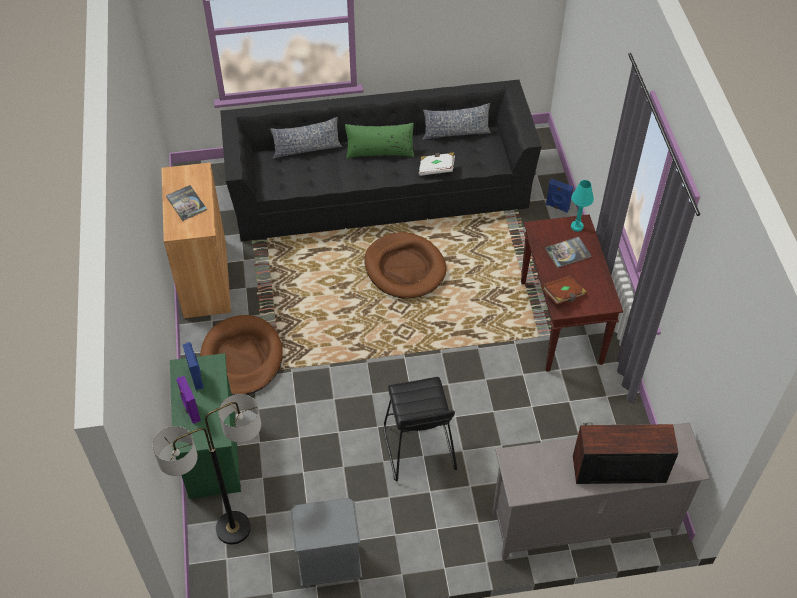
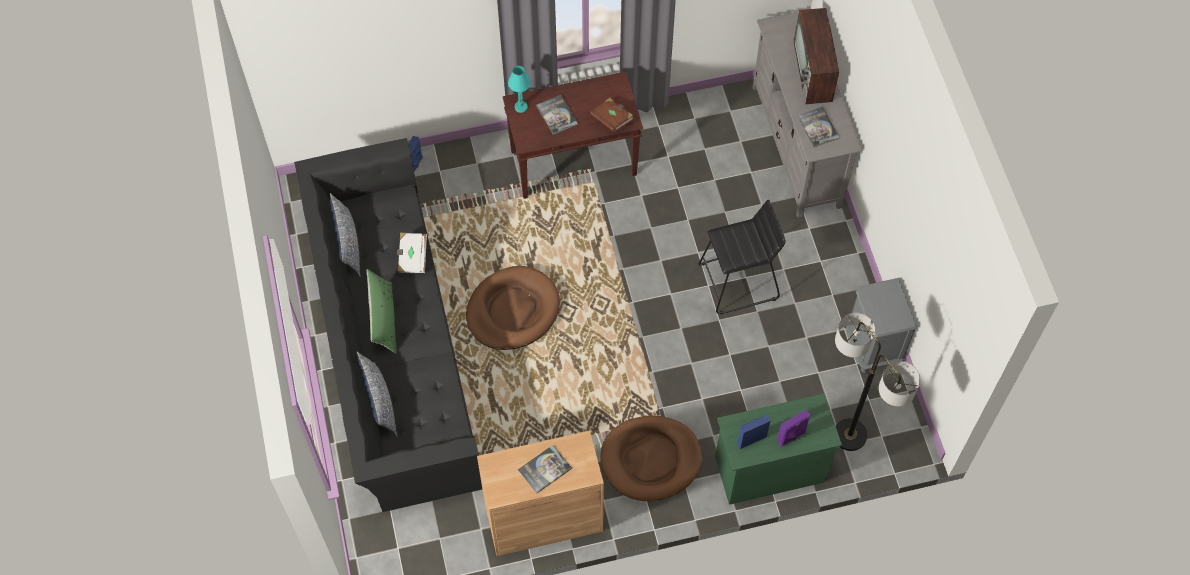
camera: 95 degrees left, 10 degrees up
(540, 464) = (818, 127): none -> book

